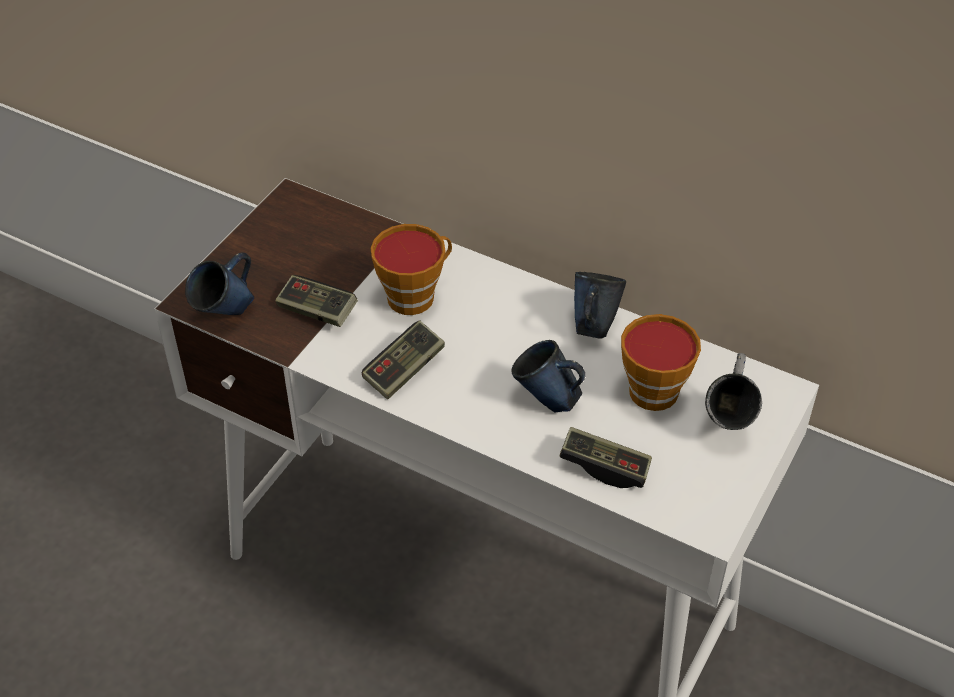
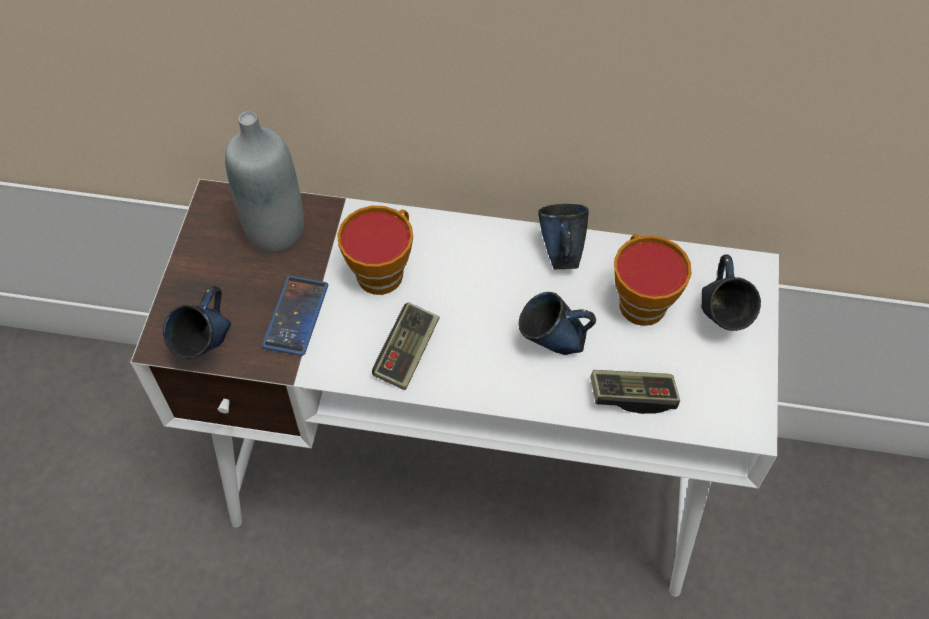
camera: 20 degrees left, 10 degrees up
(317, 311) = (296, 316): game controller -> phone
(332, 237) = (275, 231): none -> grey bottle
(727, 425) = (719, 319): grey mug -> blue mug

